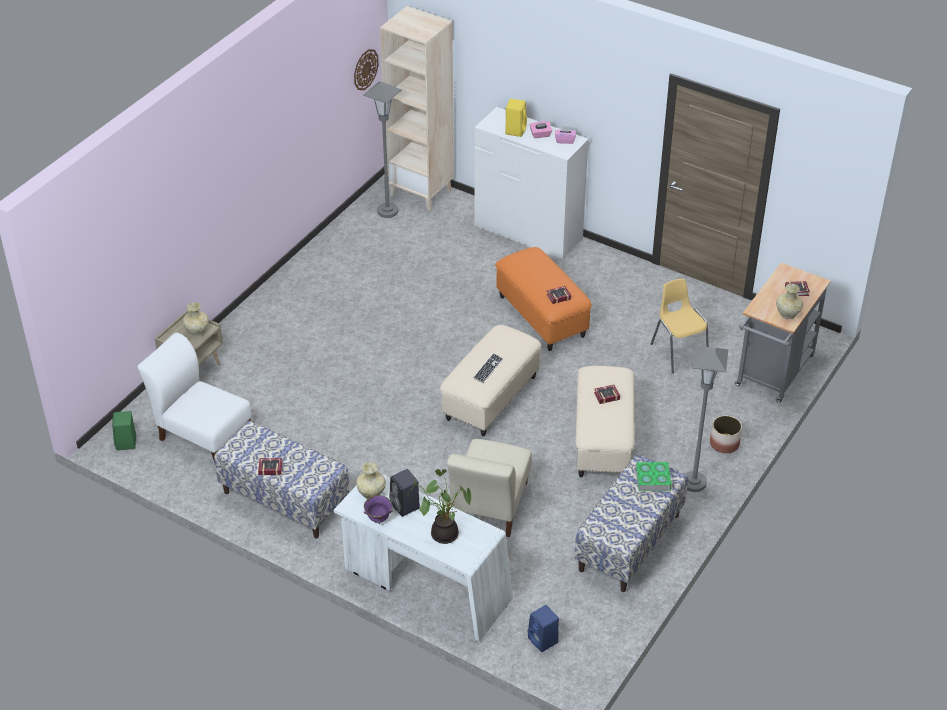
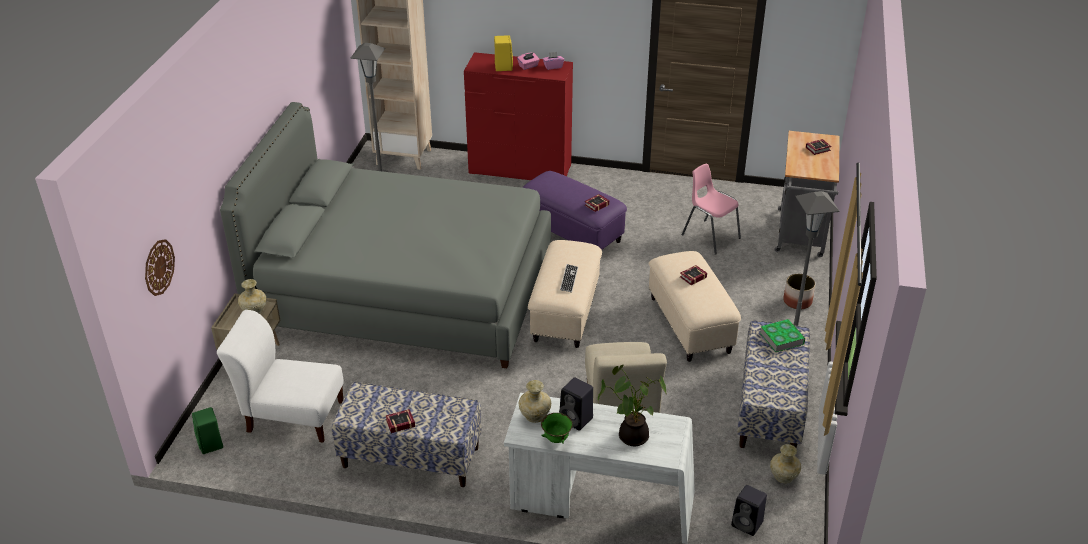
camera: 20 degrees left, 5 degrees down
(353, 339) = (404, 291): none -> grey bed
(365, 69) = (340, 39): wall clock -> wall clock (159, 267)
(378, 519) = (556, 439): purple bowl -> green bowl
(528, 233) = (520, 169): white dresser -> red dresser
(542, 316) = (572, 233): orange ottoman -> purple ottoman
(543, 641) = (748, 524): blue speaker -> black speaker
(678, 352) = (710, 236): yellow chair -> pink chair
(787, 314) = (824, 168): beige vase -> beige vase (783, 477)

